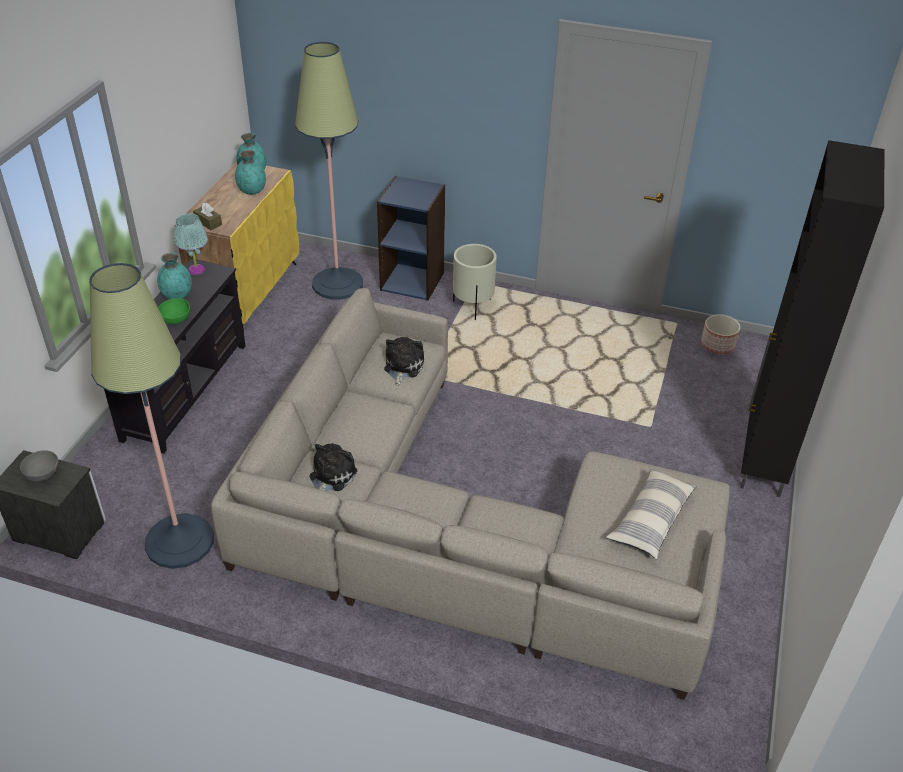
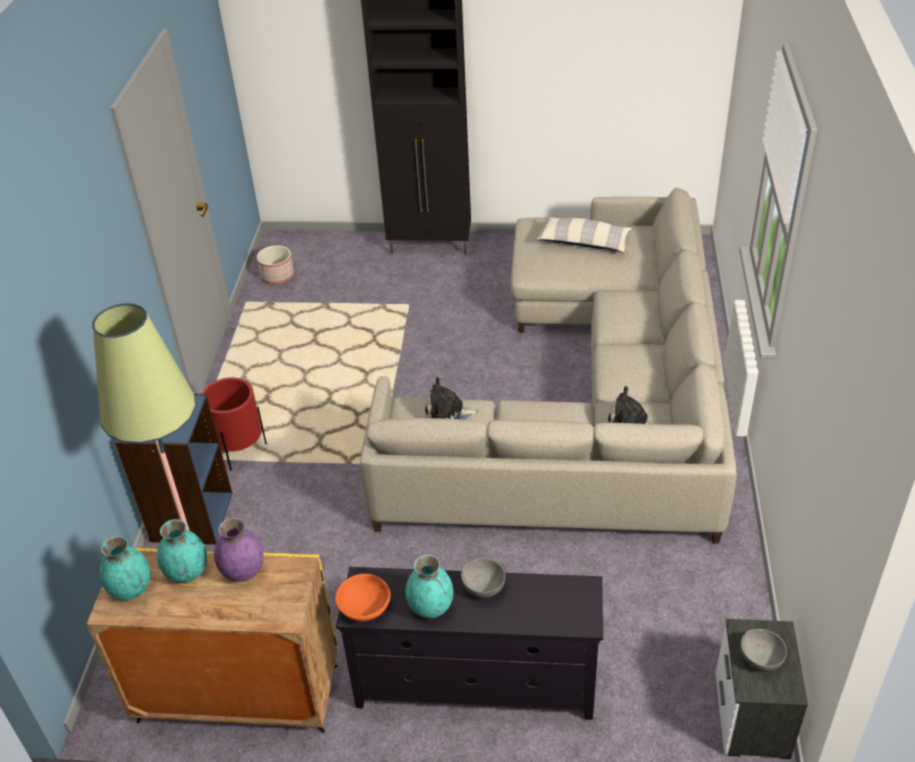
camera: 100 degrees left, 0 degrees up
(176, 319) = (483, 586): green bowl -> grey bowl
(179, 541) = (706, 594): floor lamp -> none
(196, 270) = (365, 608): turquoise table lamp -> orange bowl
(208, 222) = (287, 593): brown tissue box -> none
(238, 209) = (243, 570): none -> purple vase
(473, 307) = (240, 451): beige planter -> red planter

